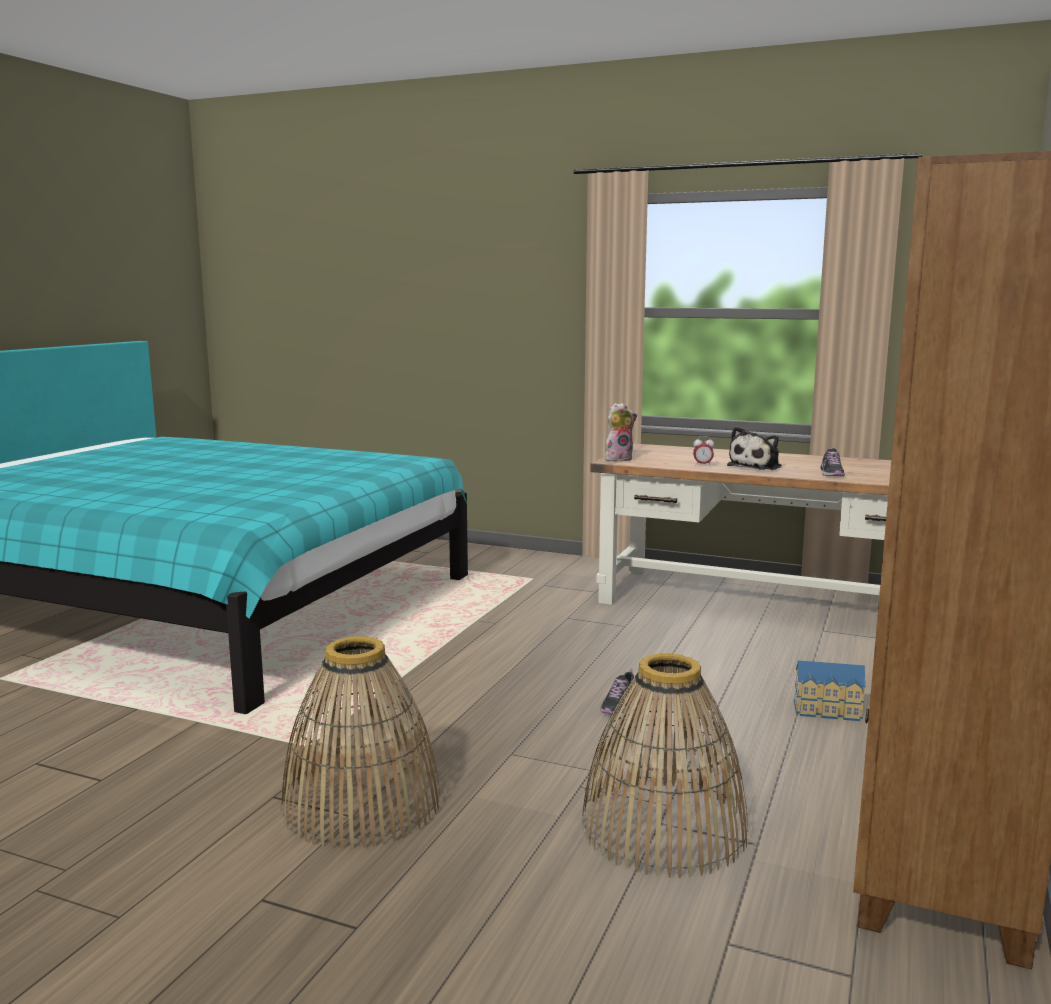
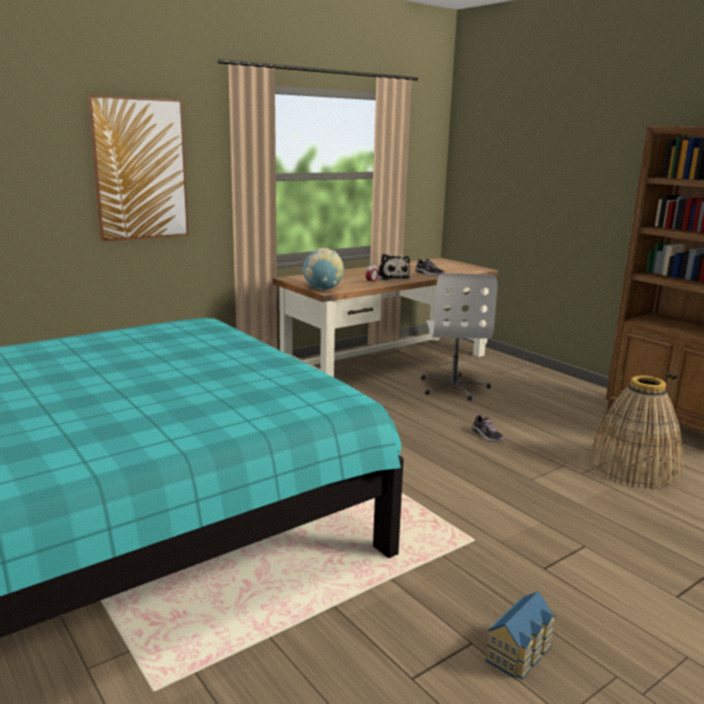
camera: 60 degrees left, 5 degrees up
(361, 803) = (569, 539): basket -> none
(495, 299) = (140, 169): none -> picture
(618, 459) = (323, 289): plush toy -> globe
(760, 655) = (454, 387): none -> white office chair
(828, 711) = (533, 397): toy house -> toy house (521, 653)

